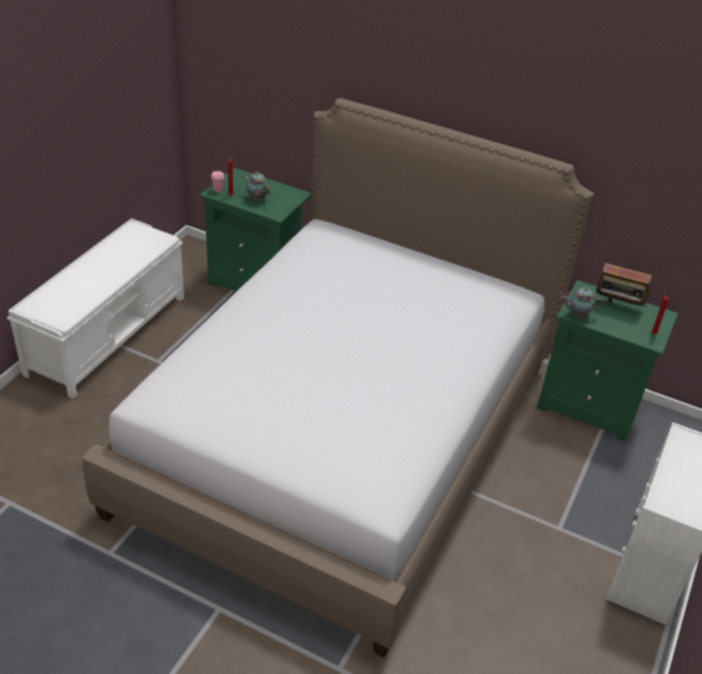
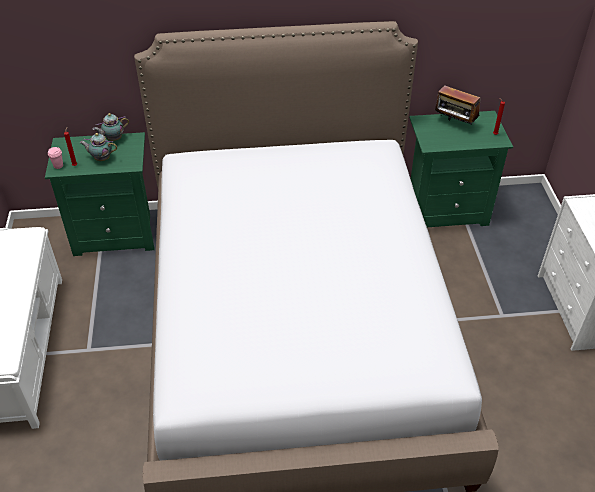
camera: 30 degrees left, 5 degrees up
(577, 315) = (435, 144): teapot -> teapot (113, 139)
(617, 306) = (454, 124): radio -> radio turned 45 degrees clockwise

